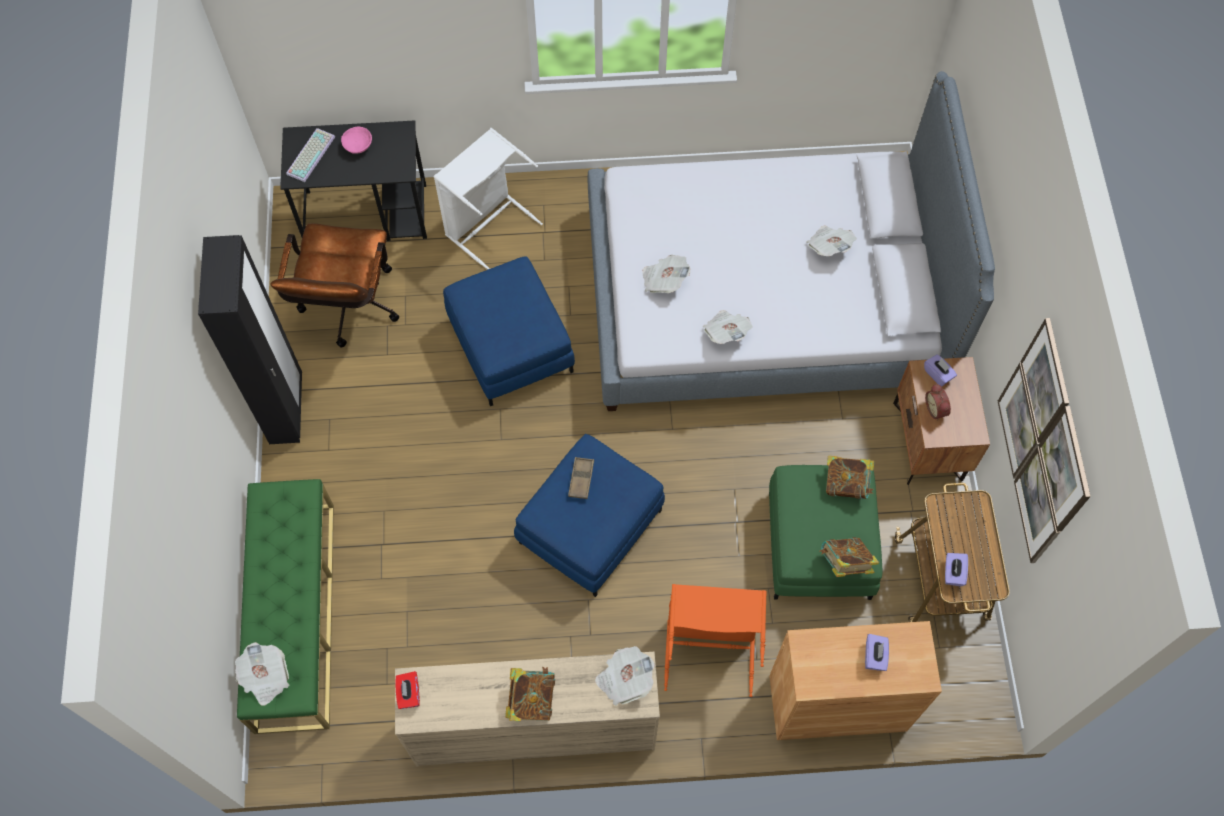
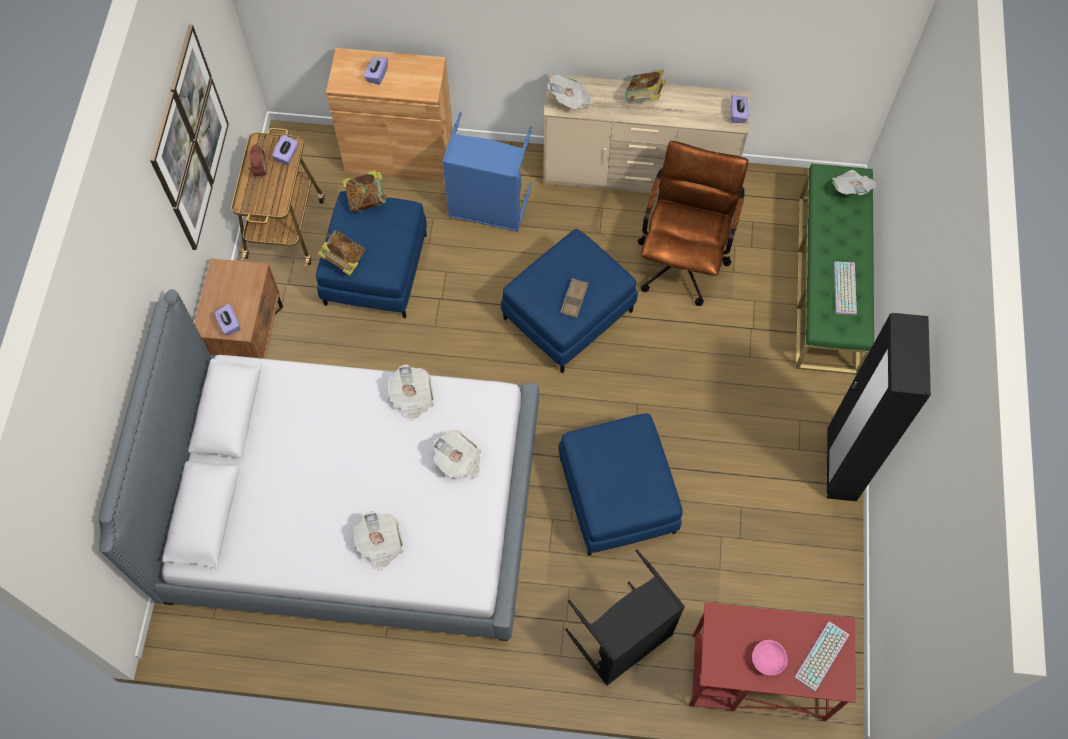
camera: 170 degrees left, 0 degrees up
(276, 542) = (846, 289): none -> keyboard
(348, 310) = (779, 562): brown office chair -> brown office chair (683, 257)
(367, 214) = (757, 677): black desk -> red desk
(409, 694) = (738, 114): red tissue box -> purple tissue box
(487, 224) = (625, 642): white laundry basket -> black laundry basket
(710, 647) = (488, 208): orange laundry basket -> blue laundry basket
(819, 545) = (375, 269): green ottoman -> blue ottoman
(829, 246) = (283, 471): newspaper -> newspaper (380, 544)
(936, 409) = (244, 294): alarm clock -> alarm clock (259, 170)

